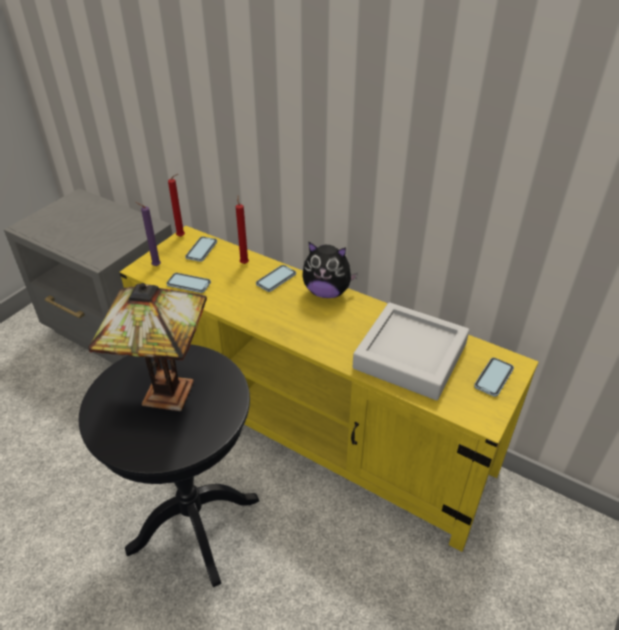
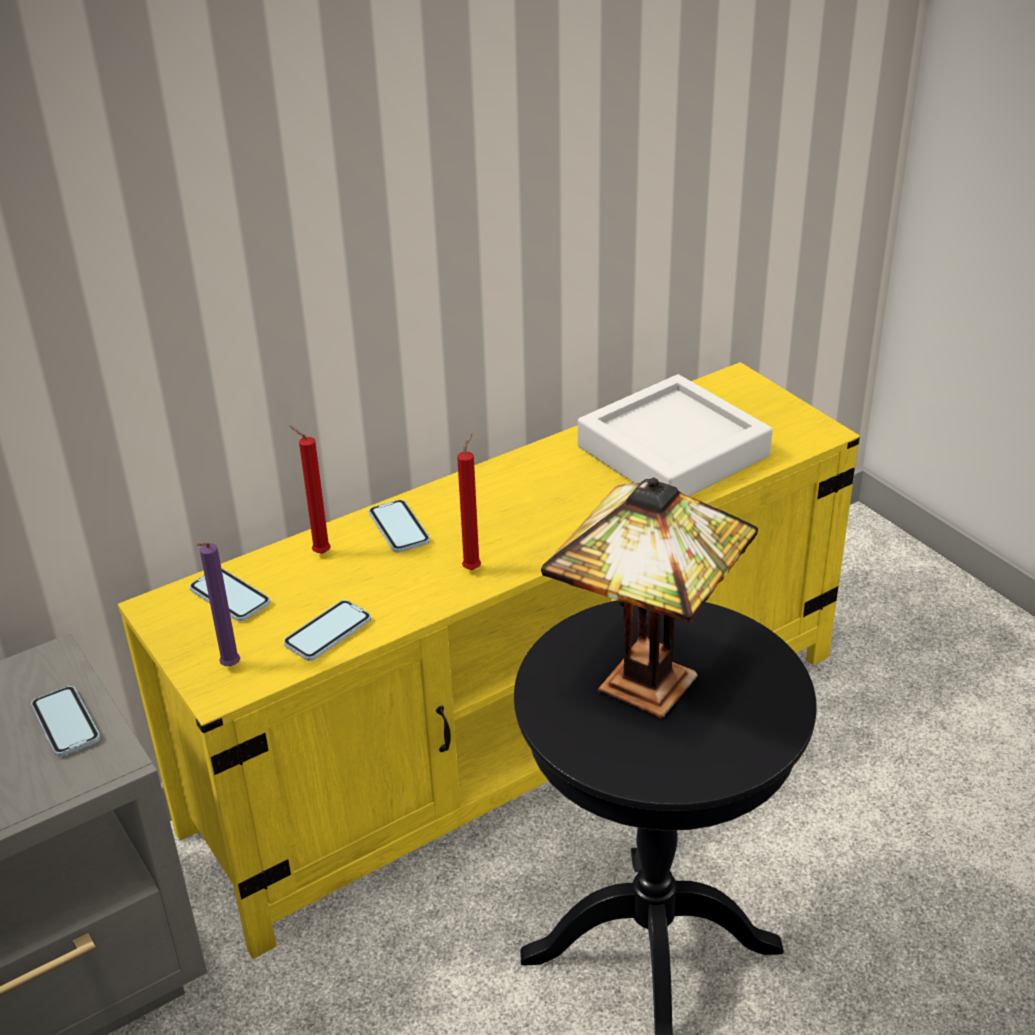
camera: 65 degrees left, 5 degrees down
(182, 236) = (157, 614): red candle -> red candle (473, 568)
(327, 292) = (476, 485): plush toy -> none
(493, 378) = (752, 402): phone -> phone (66, 723)

